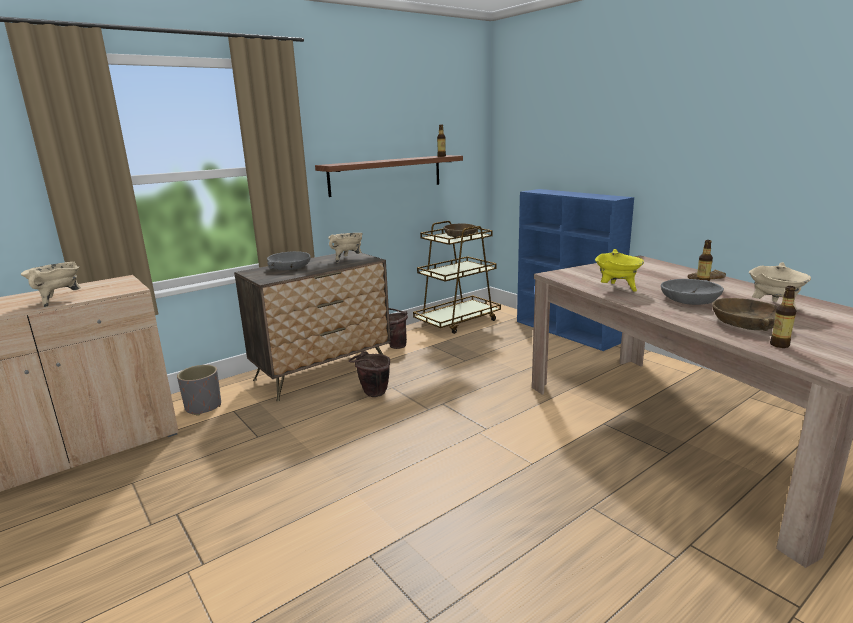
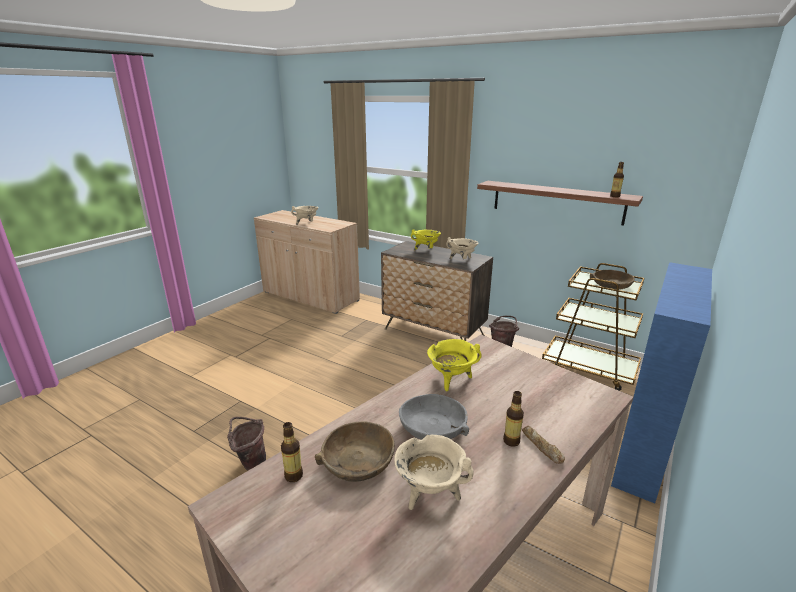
camera: 70 degrees right, 5 degrees up
(203, 407) = (366, 310): grey planter -> none
(289, 267) = (426, 250): grey bowl -> yellow cooking pot
(372, 394) = (411, 359): brown bucket -> brown bucket (251, 463)

